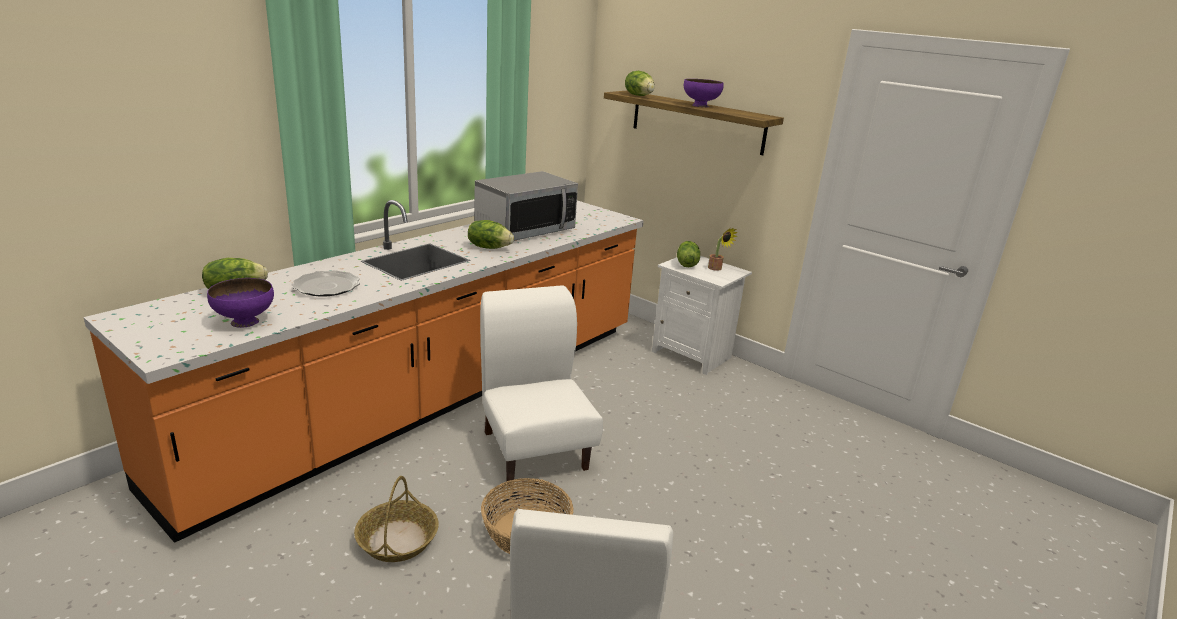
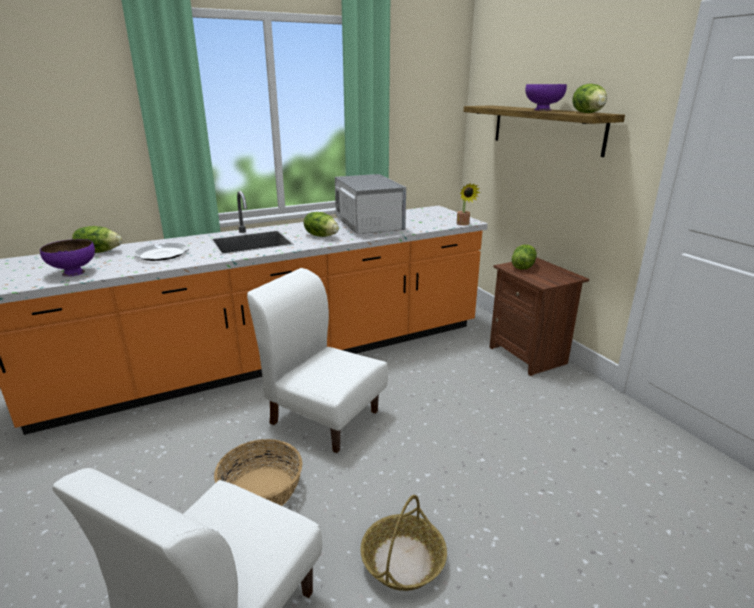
camera: 25 degrees right, 0 degrees up
(397, 540) = (160, 470): basket -> basket (403, 561)
(525, 230) = (368, 225): microwave -> microwave turned 90 degrees counterclockwise
(535, 449) = (324, 416): white chair -> white chair turned 60 degrees counterclockwise
(639, 96) = (493, 107): lettuce -> lettuce (588, 113)
(692, 354) = (529, 355): white nightstand -> brown nightstand
(717, 269) = (552, 273): potted plant -> potted plant (464, 224)

